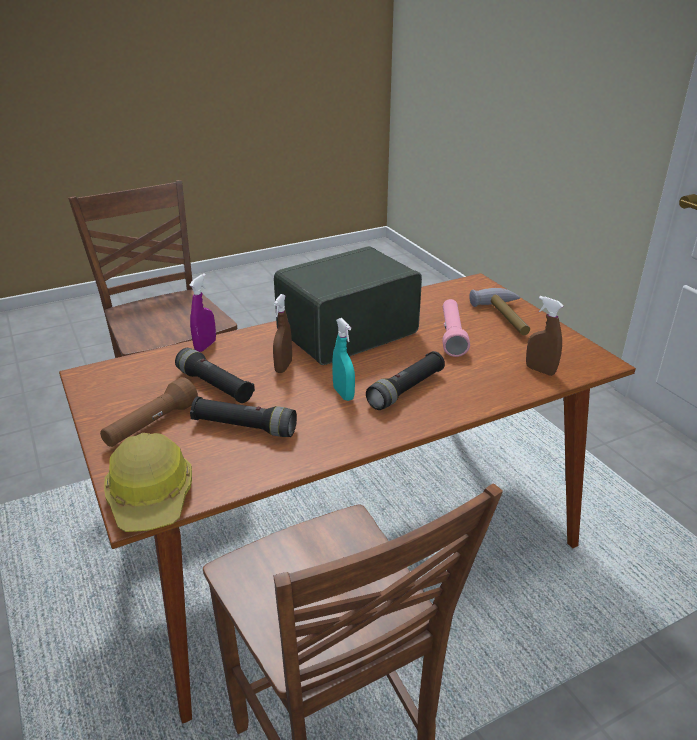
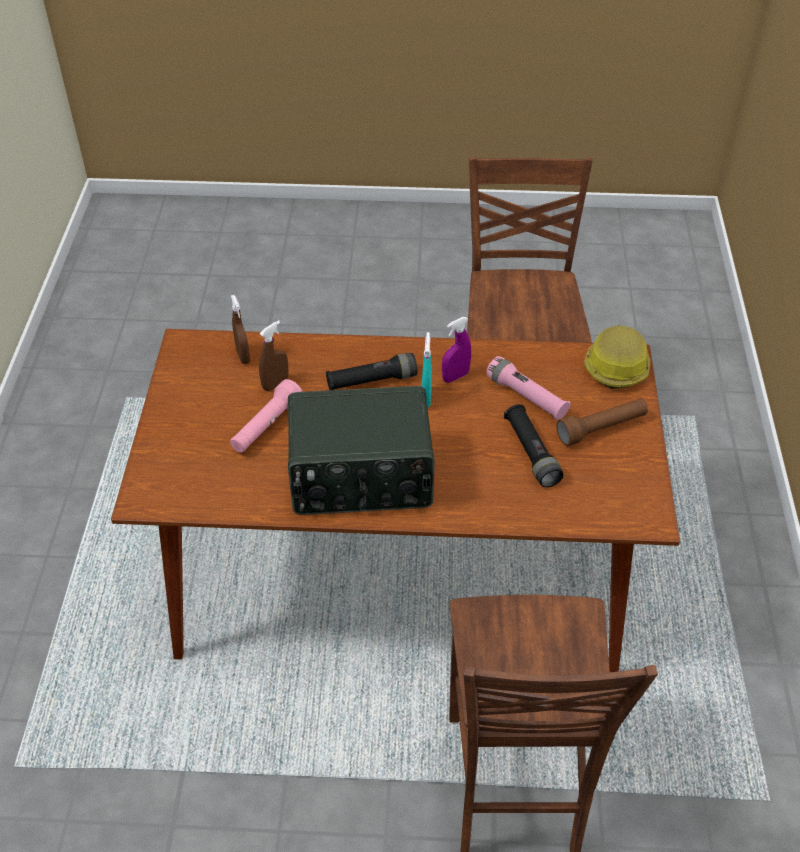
camera: 150 degrees left, 15 degrees up
(205, 346) = (518, 516): purple spray bottle -> purple spray bottle (455, 376)
(244, 427) = (526, 397): black flashlight -> pink flashlight
(283, 367) = (456, 451): brown spray bottle -> brown spray bottle (275, 384)
(506, 318) = (186, 428): hammer -> none

